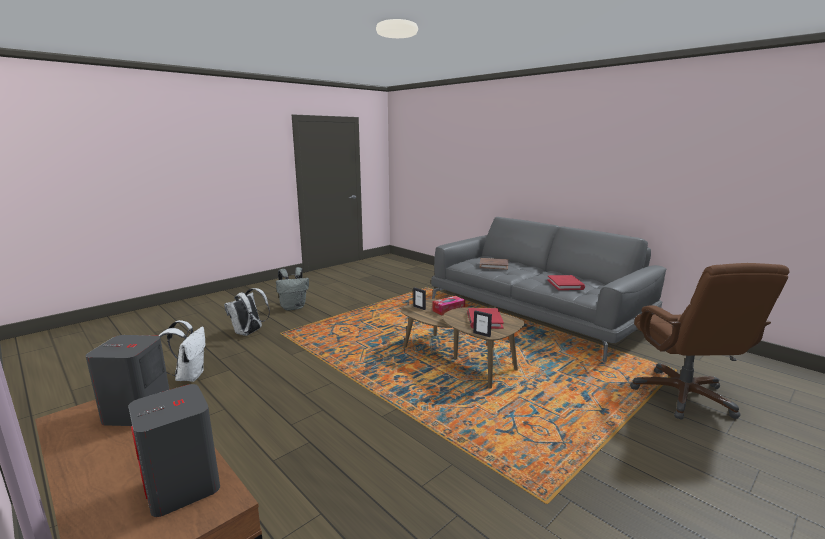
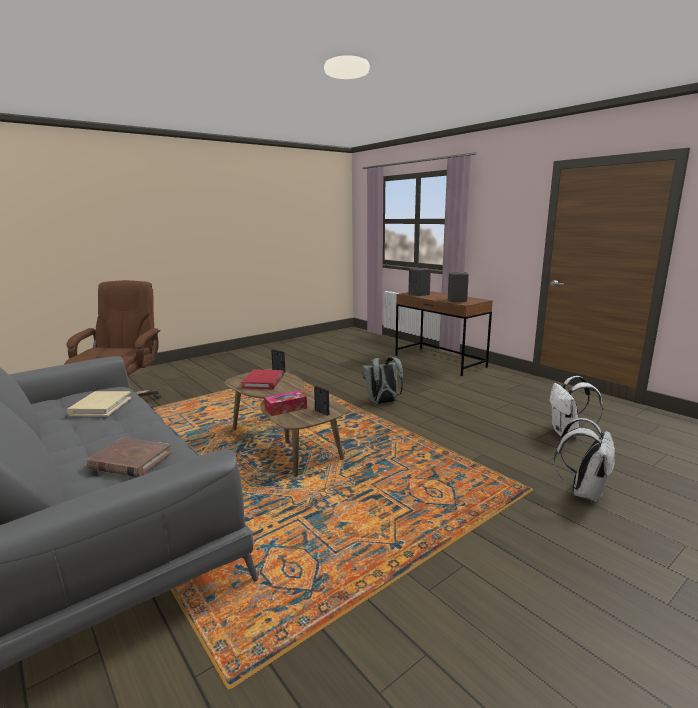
camera: 175 degrees left, 0 degrees up
(293, 307) = (584, 571): grey backpack -> grey backpack (382, 403)
(565, 284) = (100, 406): red book -> beige book

